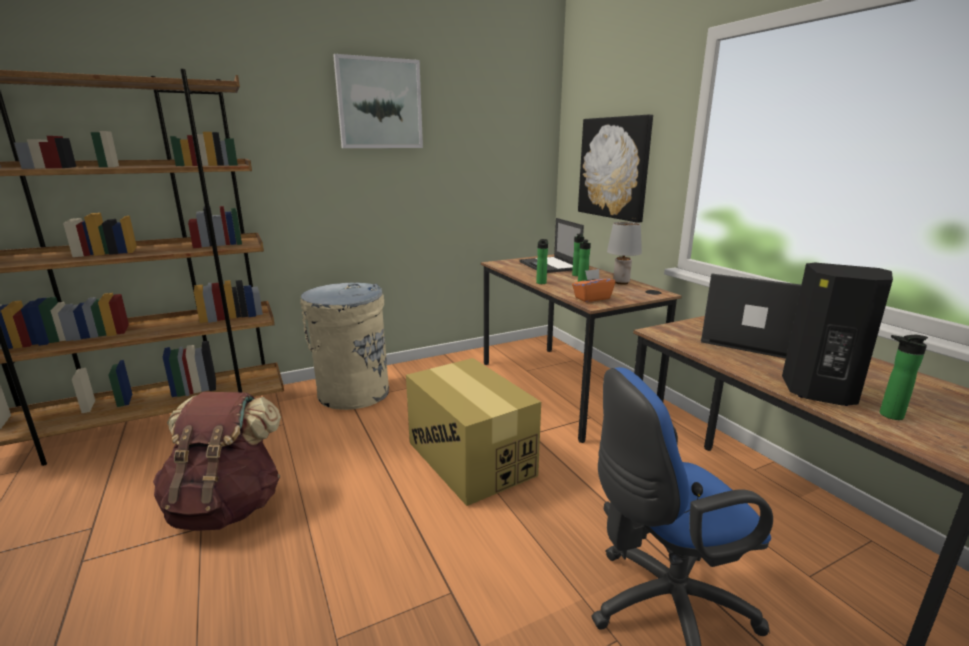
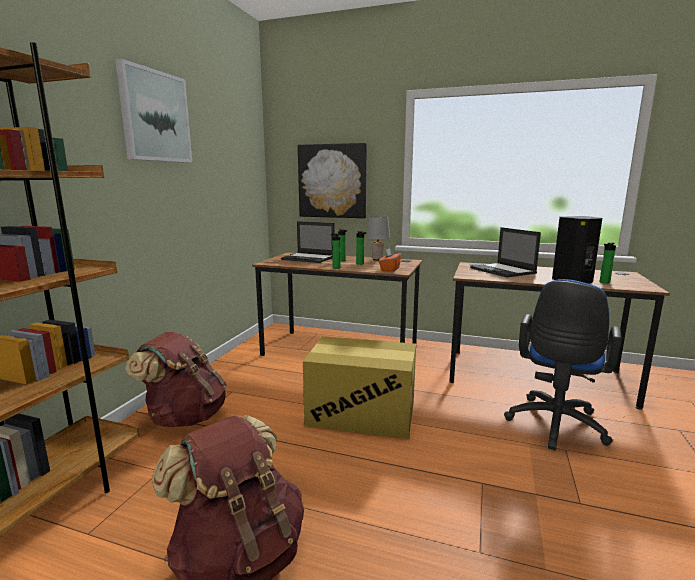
camera: 45 degrees left, 5 degrees down
(352, 393) = (185, 417): beige trash can -> brown backpack
(751, 340) = (503, 271): laptop -> laptop turned 105 degrees counterclockwise

